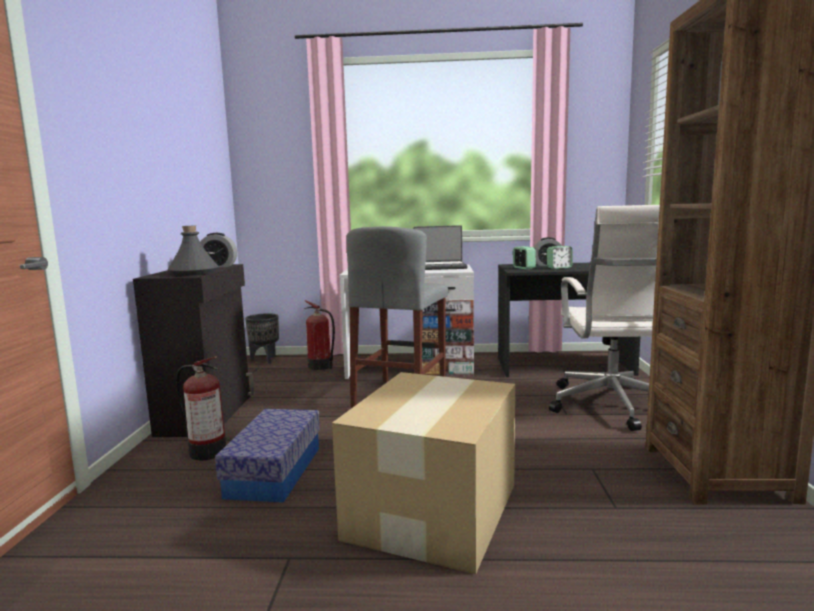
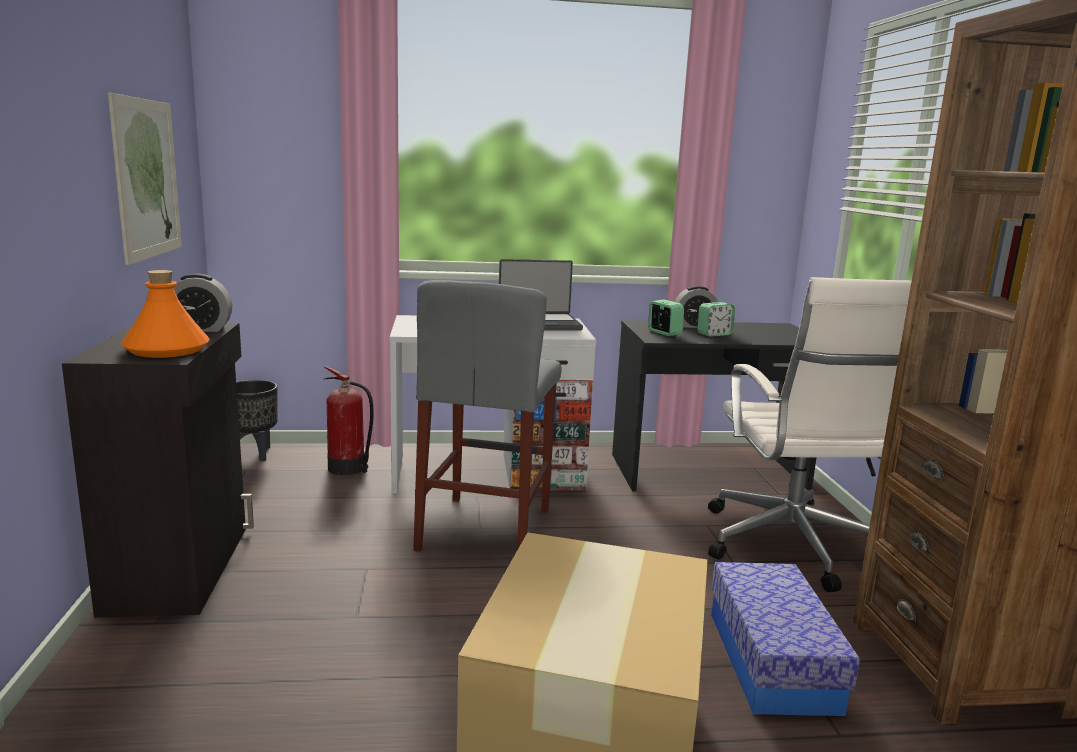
camera: 10 degrees left, 5 degrees up
(193, 183) = (147, 178): none -> picture
(193, 273) = (166, 350): grey bottle -> orange bottle
(206, 451) = (196, 646): fire extinguisher -> none
(274, 471) = (321, 685): storage box -> storage box (771, 660)

